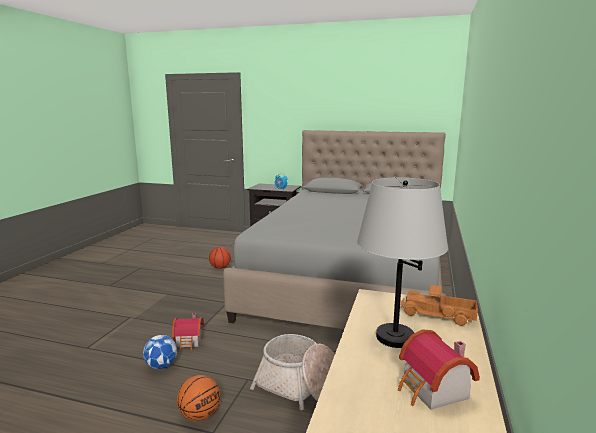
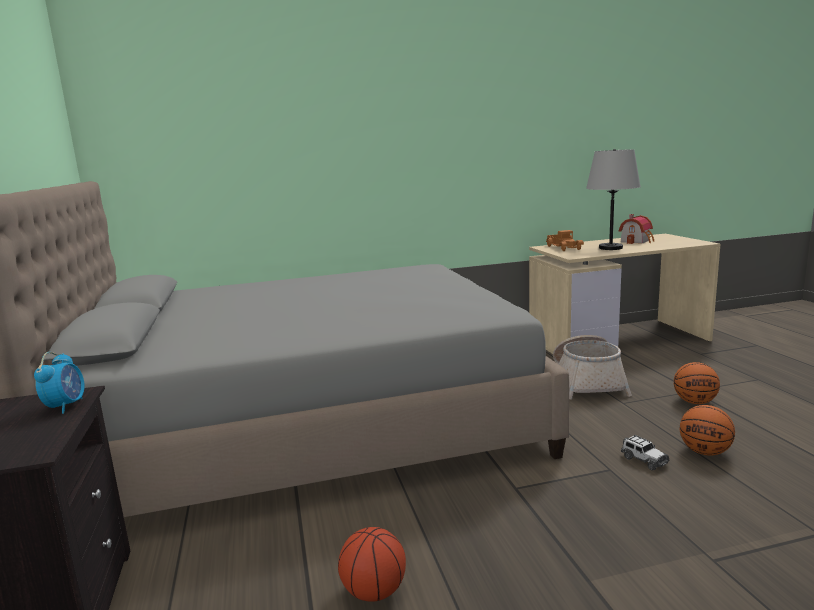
camera: 120 degrees left, 0 degrees up
(161, 366) = (704, 452): football -> basketball
(189, 342) = (643, 460): toy house -> toy car

